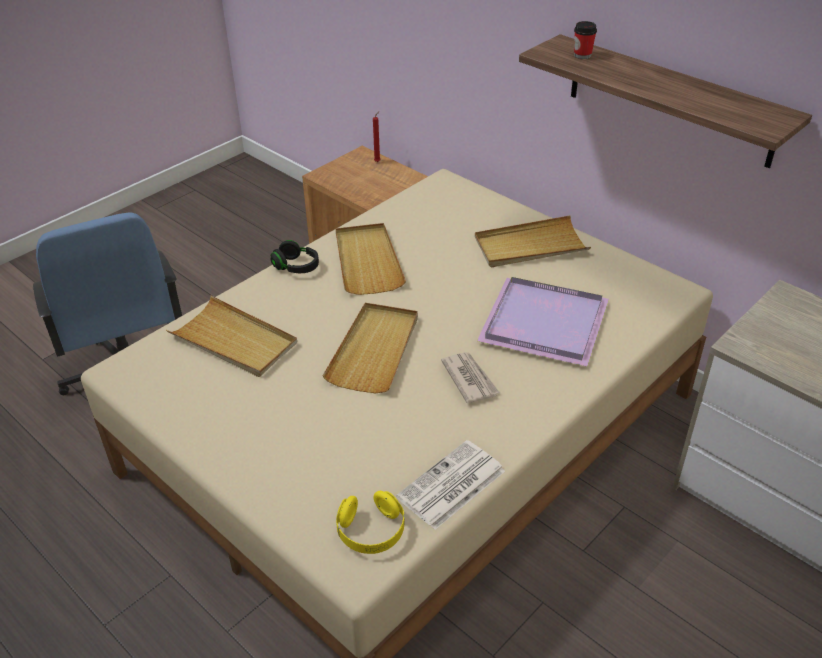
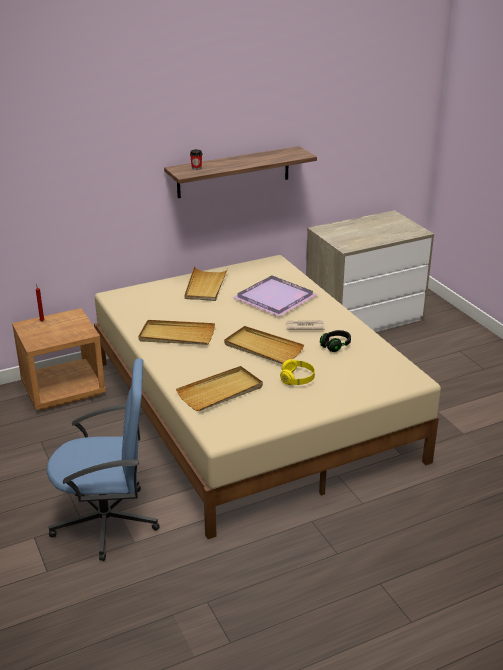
camera: 70 degrees left, 10 degrees down
(296, 267) = (161, 360): black headphones -> black headphones (335, 346)
(371, 532) = (394, 372): yellow headphones -> yellow headphones (297, 379)
(451, 486) = (375, 346): newspaper -> none

